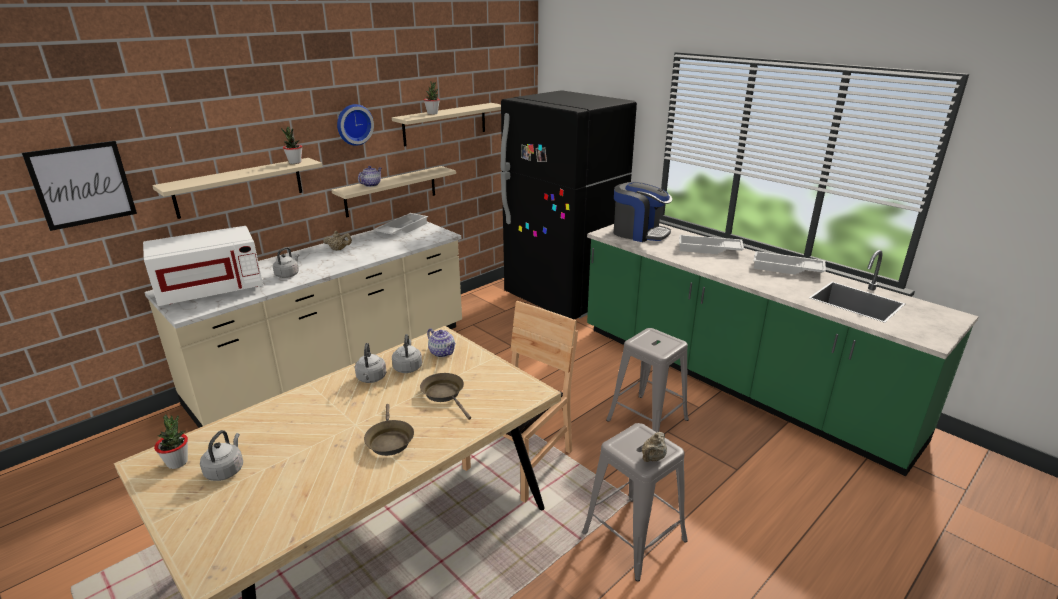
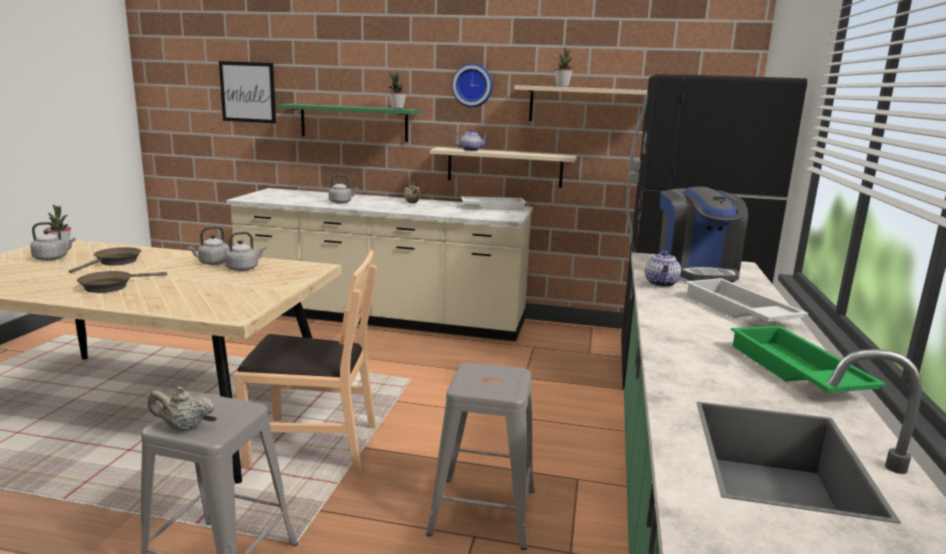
camera: 55 degrees right, 10 degrees down
(211, 291) = (287, 196): white microwave -> none
(239, 187) = (354, 122): beige shelf -> green shelf
(442, 353) = (283, 273): teapot -> teapot (661, 284)
(445, 394) = (203, 287): brown frying pan -> brown frying pan (115, 262)
(786, 269) = (794, 371): white tray -> green tray

